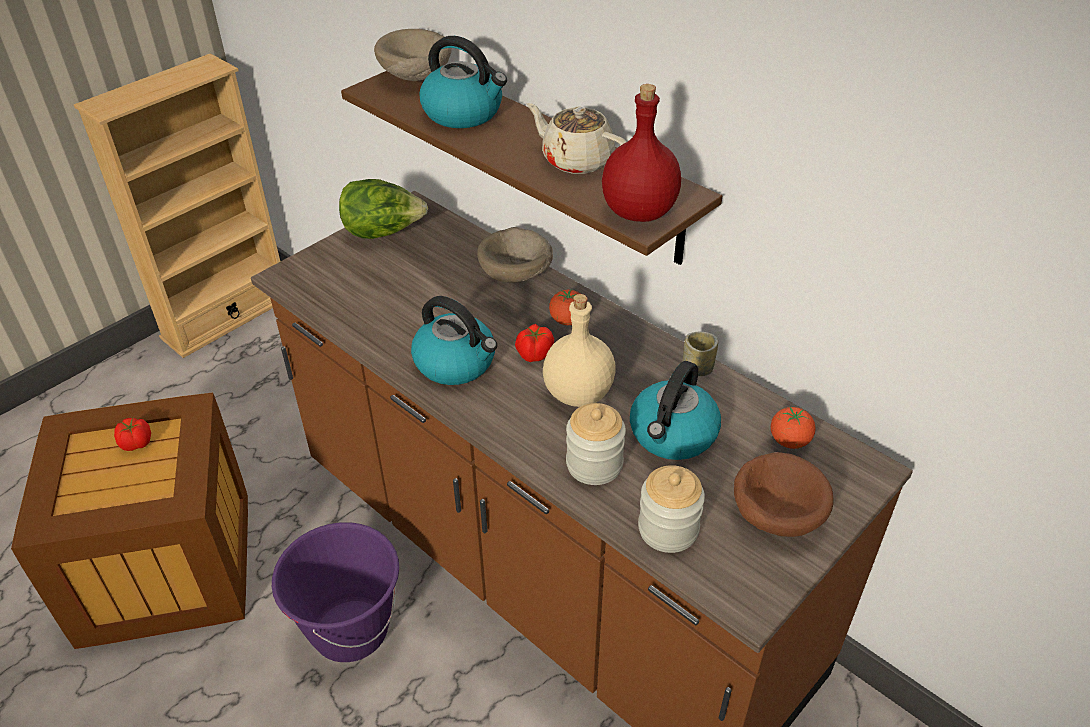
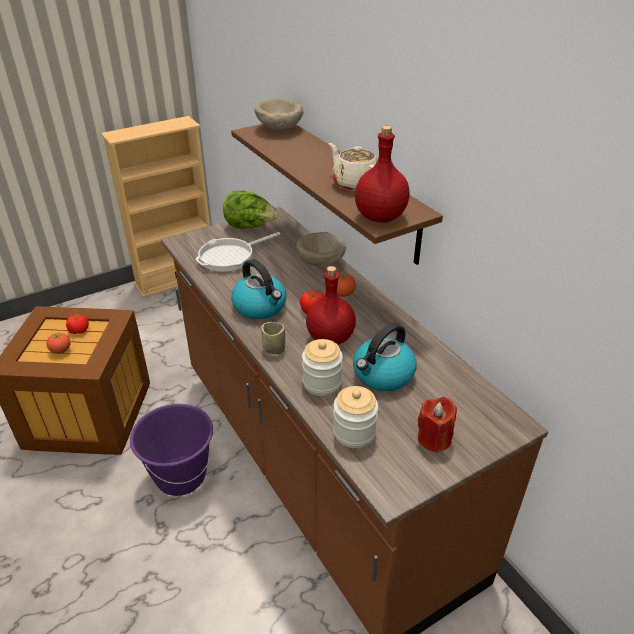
camera: 15 degrees right, 5 degrees down
(375, 289) = (230, 257): none -> frying pan
(464, 113) = (298, 150): kettle -> none
(577, 393) = (330, 338): beige bottle -> red bottle
(697, 369) = (417, 337): cup -> cup (274, 349)
(775, 514) = (434, 438): brown bowl -> red candle
(789, 441) = (463, 394): tomato -> tomato (61, 350)

